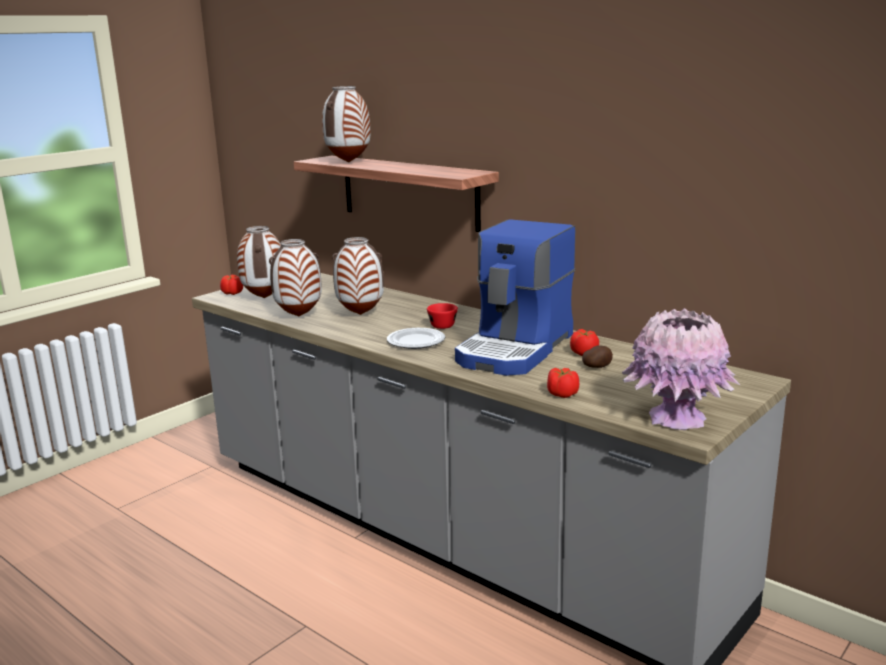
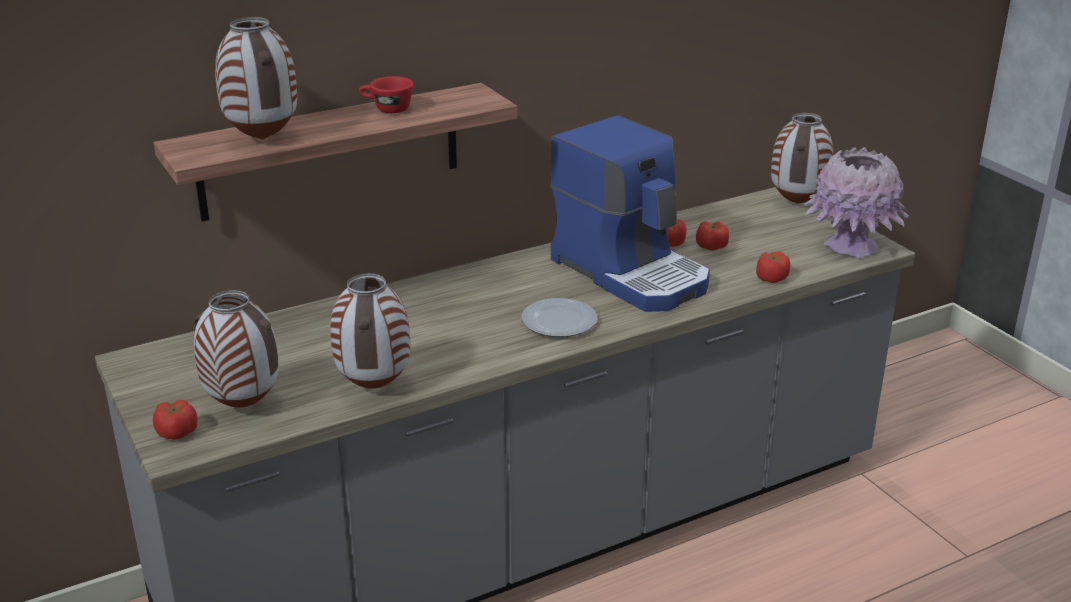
camera: 70 degrees left, 10 degrees up
(361, 314) = (414, 339): vase -> vase (796, 203)
(441, 325) = (510, 296): red cup -> red cup (386, 109)
(597, 367) = (711, 247): potato -> tomato

